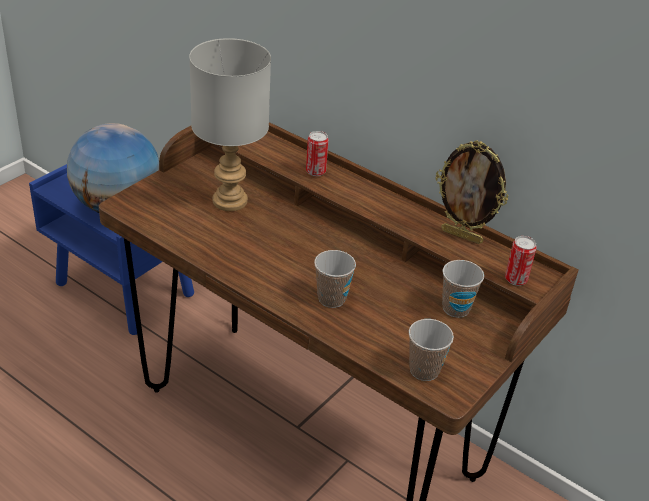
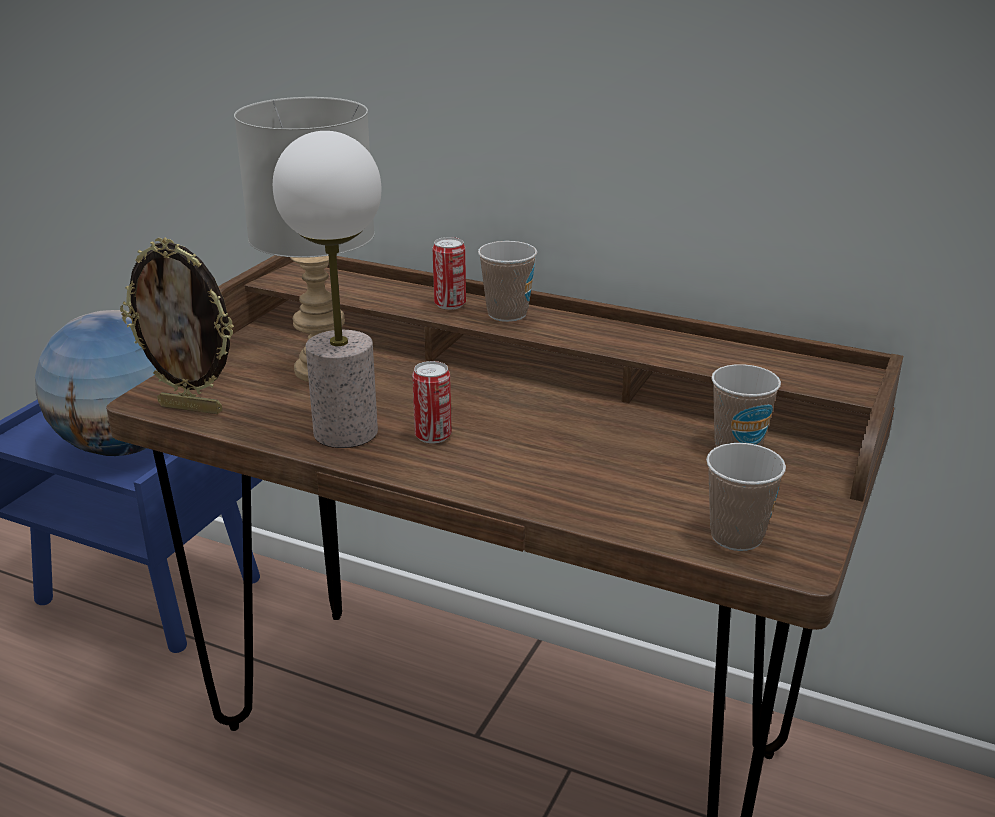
camera: 10 degrees left, 10 degrees down
(228, 251) = (344, 432): none -> table lamp
(331, 299) = (539, 466): cup -> cup (507, 314)
(462, 236) = (708, 346): picture frame -> picture frame (192, 408)
(516, 279) = (820, 383): can -> can (433, 436)

